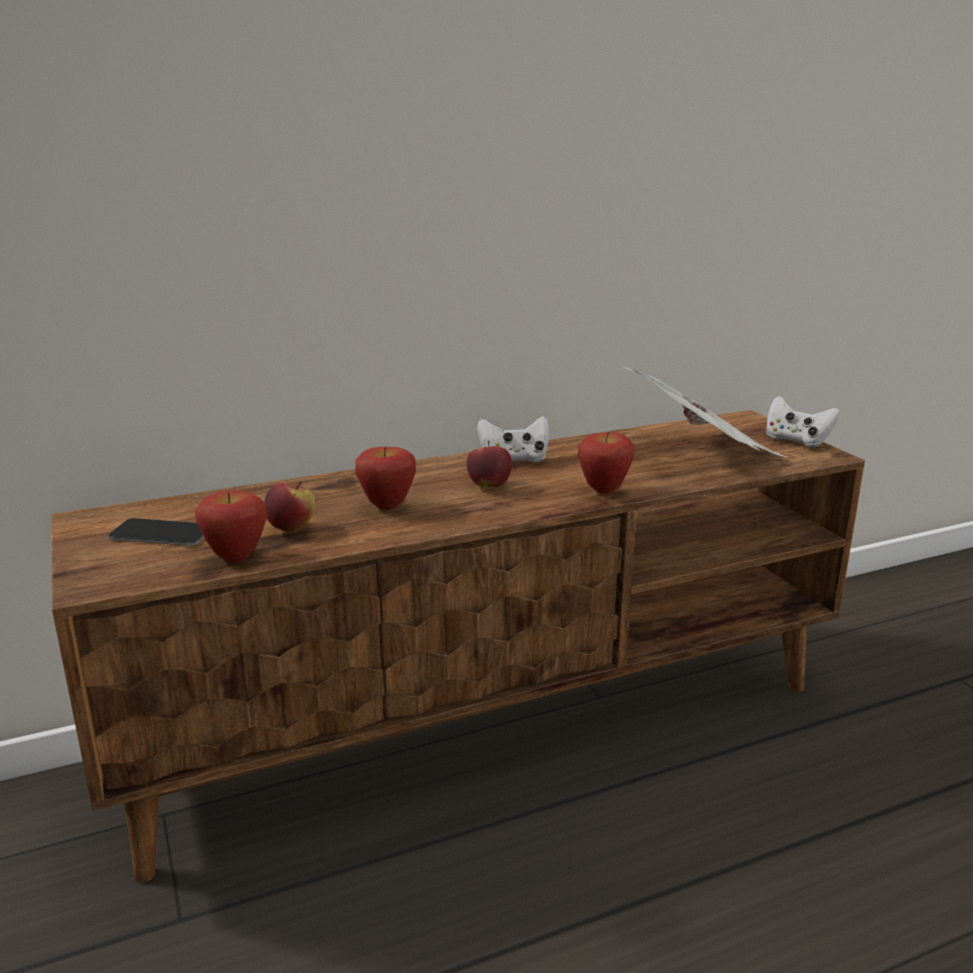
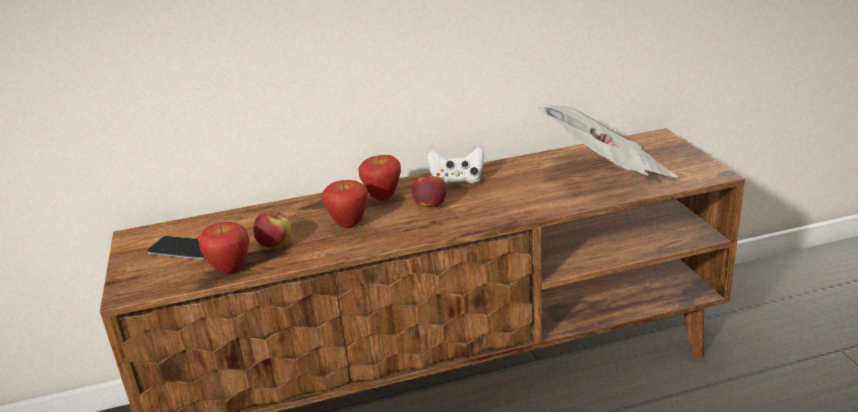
camera: 10 degrees right, 5 degrees up
(604, 490) = (518, 210): apple -> apple (383, 197)
(797, 441) = (693, 160): white game controller -> none

